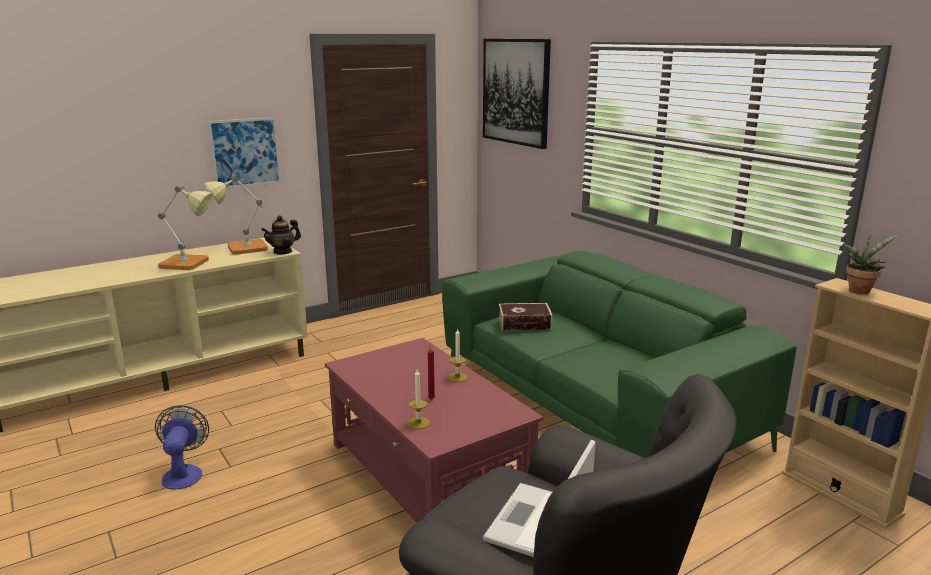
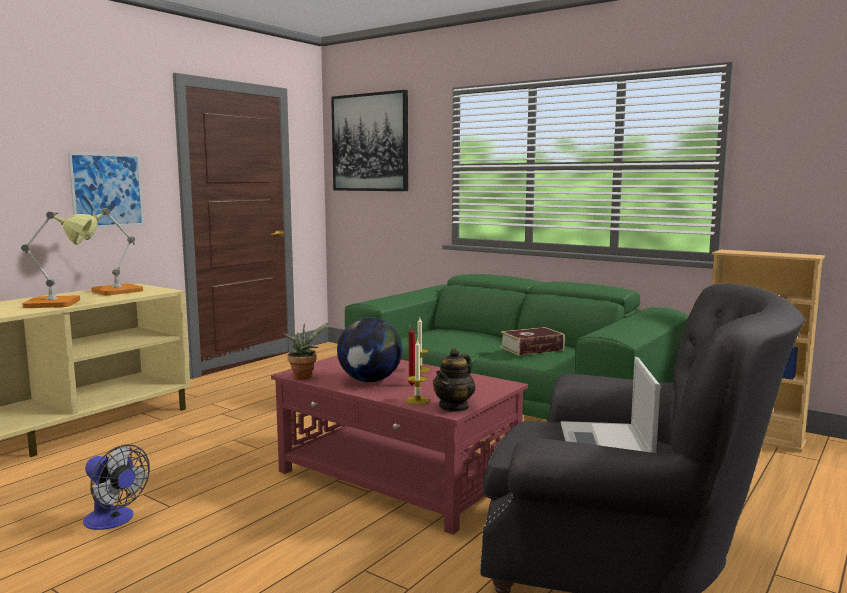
camera: 20 degrees left, 10 degrees down
(183, 473) = (114, 520): fan -> fan turned 150 degrees clockwise
(283, 251) = (163, 291): teapot -> teapot (454, 407)
(400, 386) = (370, 381): none -> globe
(524, 323) = (437, 336): book -> book (532, 349)
(860, 290) = (747, 252): potted plant -> potted plant (304, 376)

